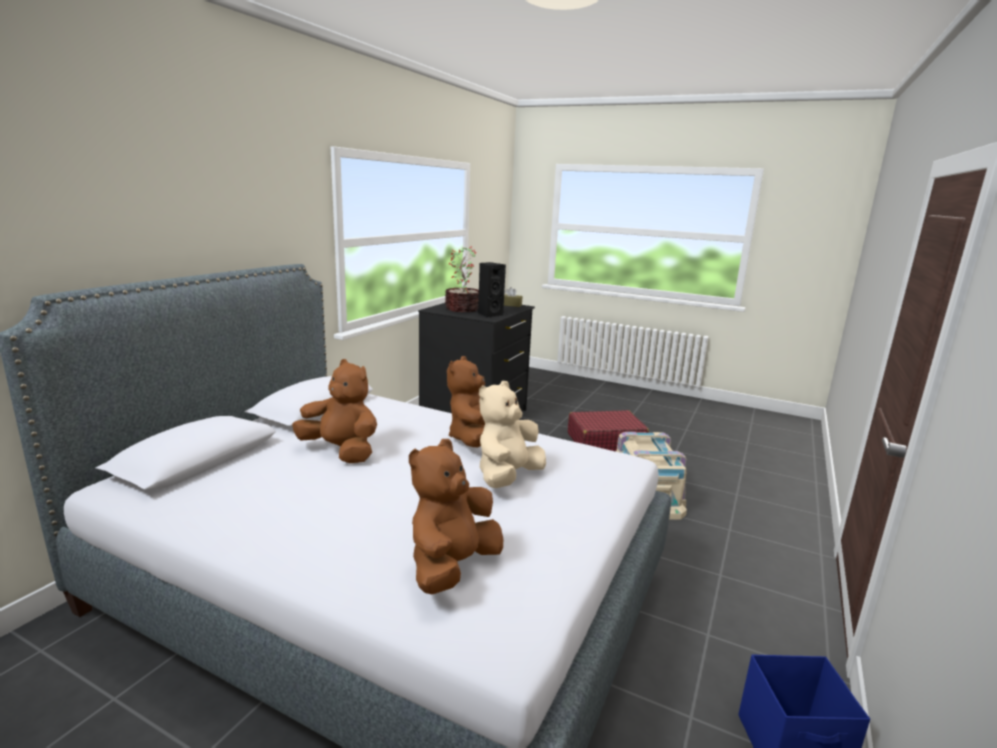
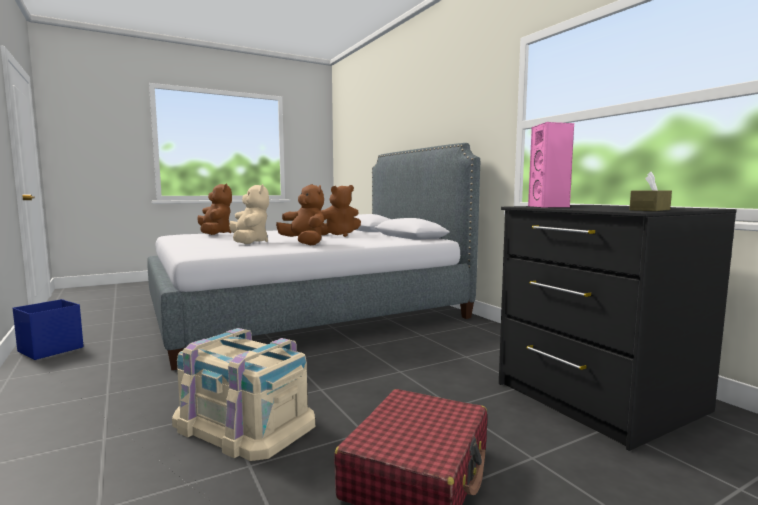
camera: 125 degrees right, 10 degrees down
(462, 309) = (598, 206): potted plant -> none
(489, 314) = (549, 206): black speaker -> pink speaker

